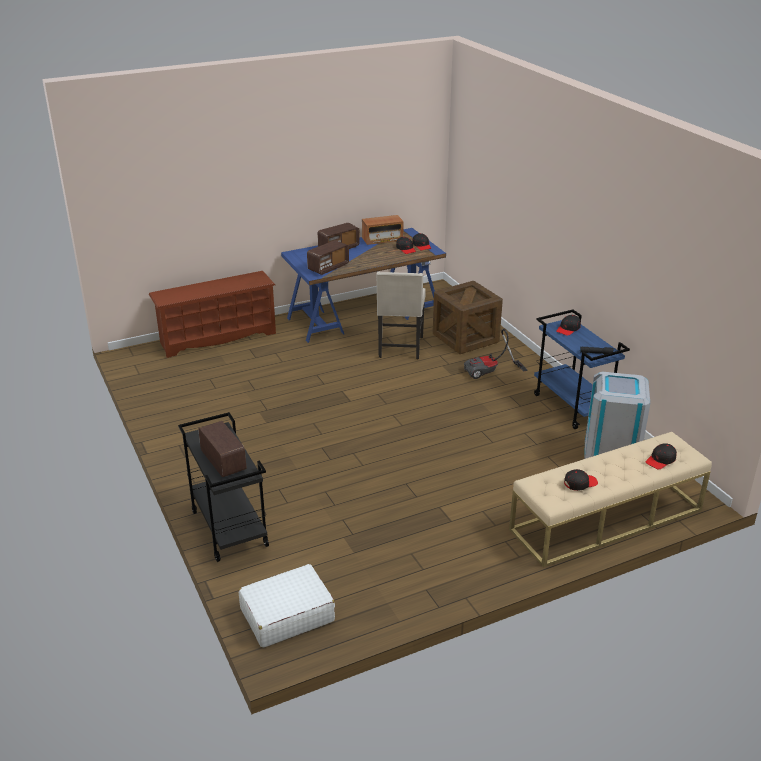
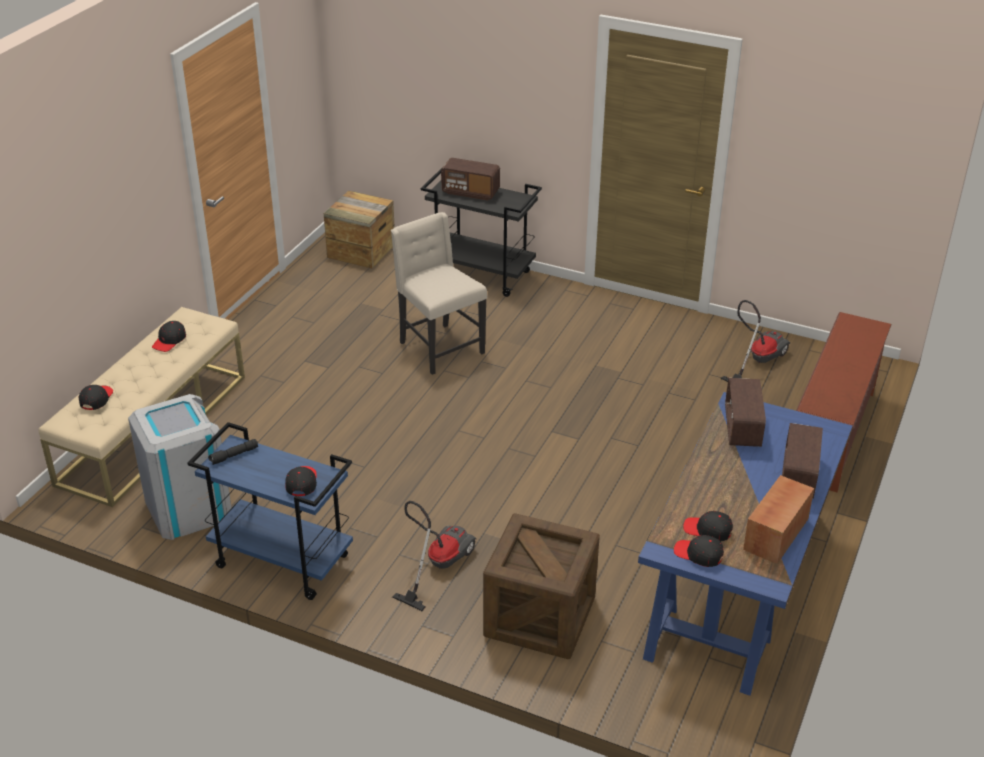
camera: 140 degrees right, 5 degrees up
(176, 382) = (757, 360): none -> vacuum cleaner
(286, 615) = (361, 251): white suitcase -> crate
(400, 348) = (603, 543): beige chair -> beige chair (439, 348)

